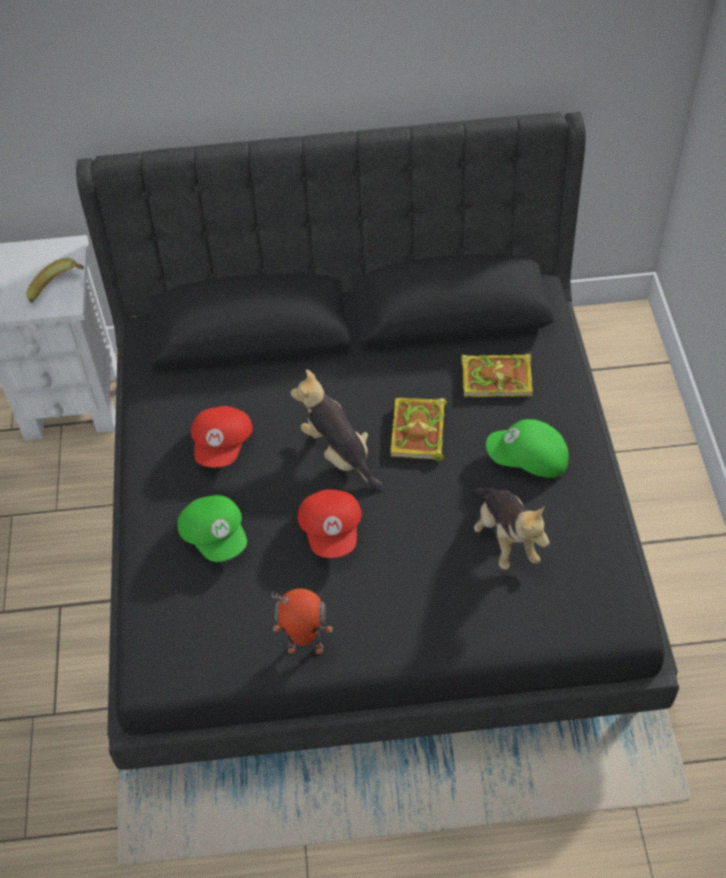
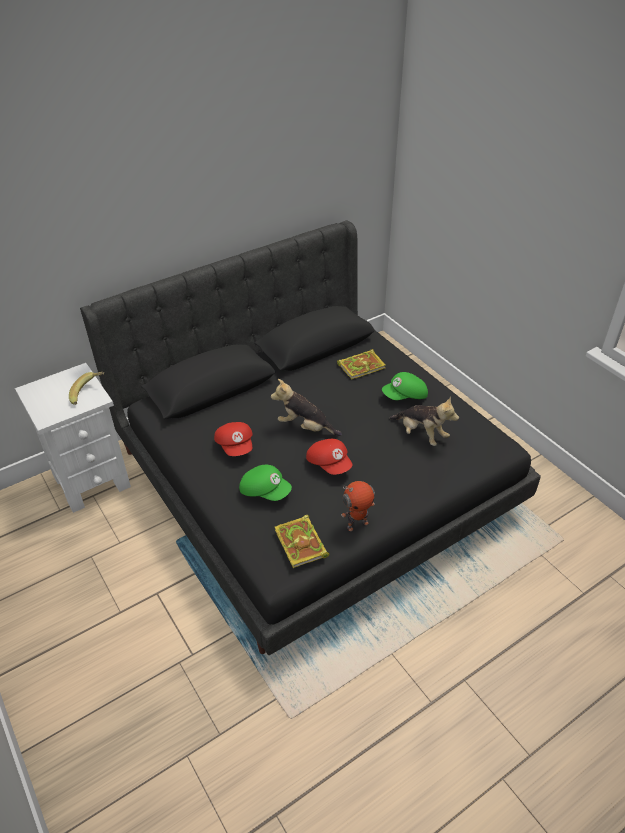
camera: 30 degrees left, 10 degrees down
(419, 433) = (340, 403): book -> book (302, 544)

